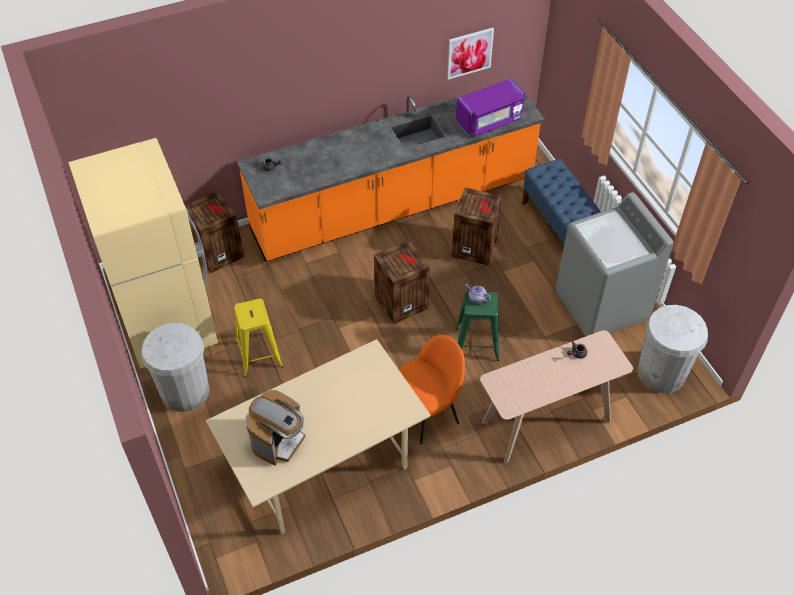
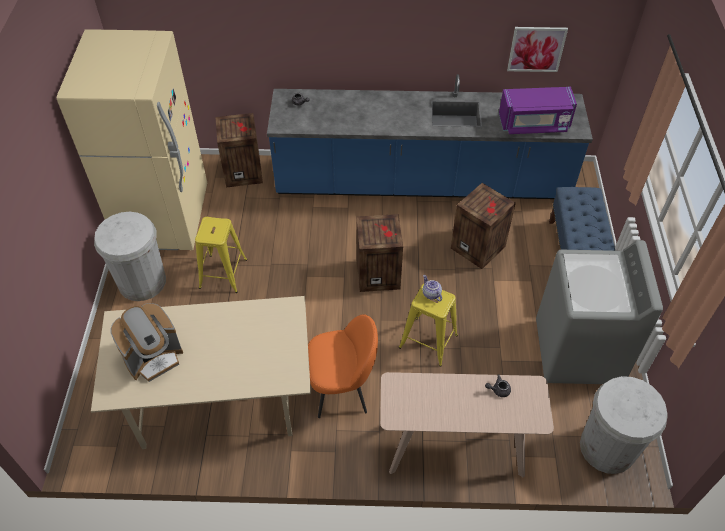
camera: 25 degrees right, 0 degrees up
(393, 206) = (422, 183): orange counter -> blue counter
(477, 344) = (428, 341): green stool -> yellow stool

